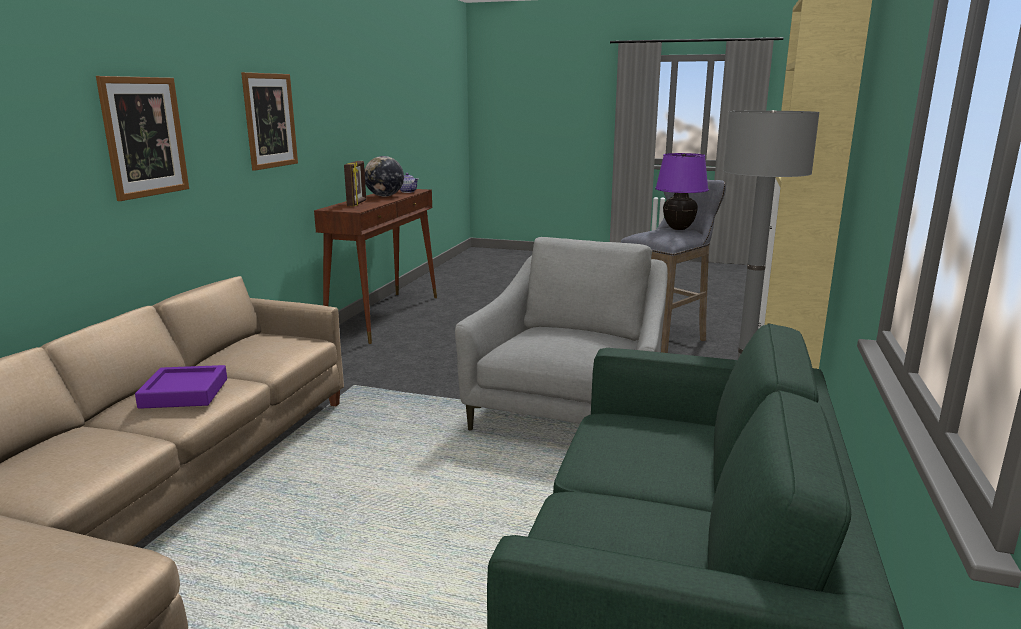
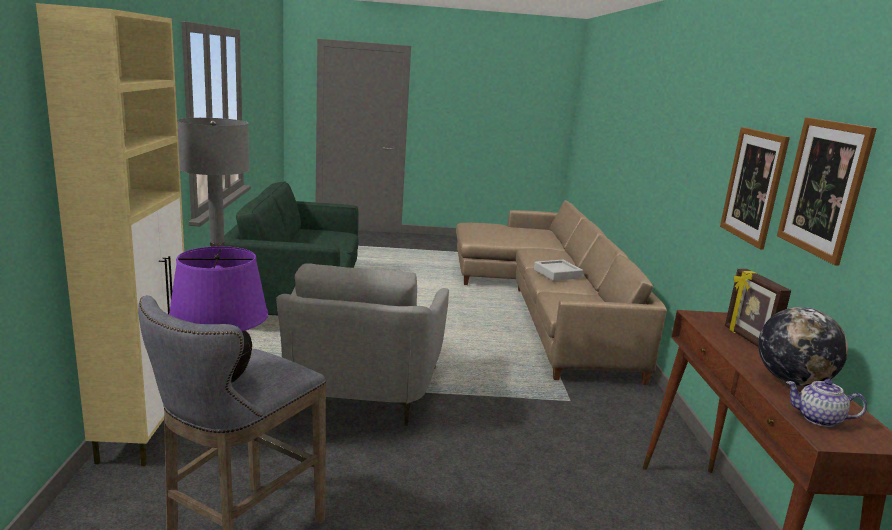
camera: 160 degrees right, 0 degrees up
(144, 137) = (678, 163): picture -> picture (823, 188)
(184, 393) = (557, 274): purple tray -> grey tray

